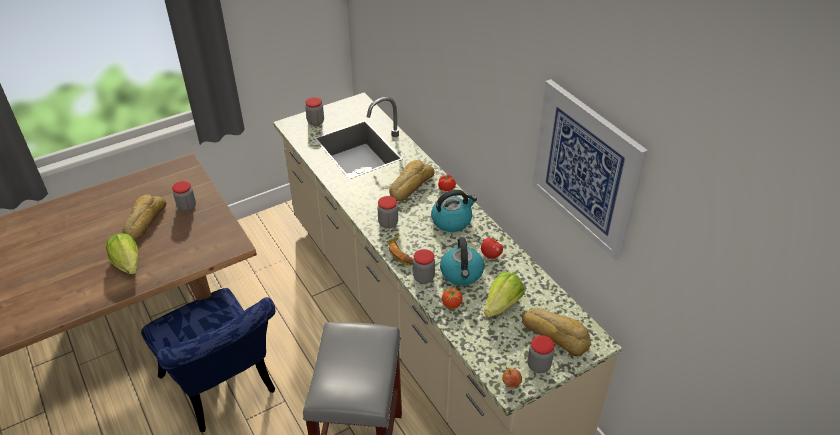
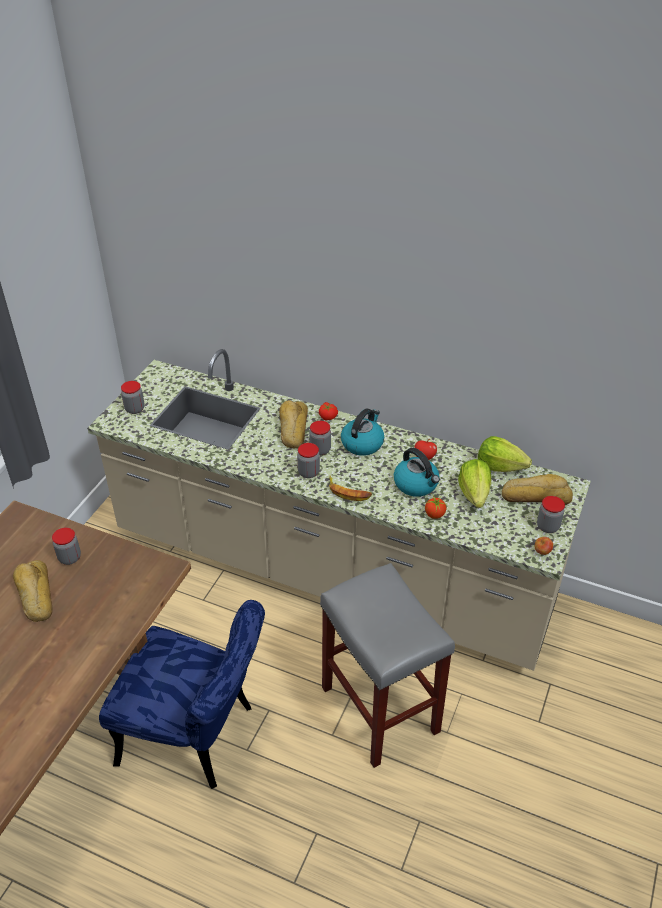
camera: 35 degrees left, 0 degrees up
(128, 264) = (66, 646): lettuce -> lettuce (500, 466)
(424, 278) = (389, 504): jar -> jar (320, 450)
(585, 169) = (522, 332): picture -> none

